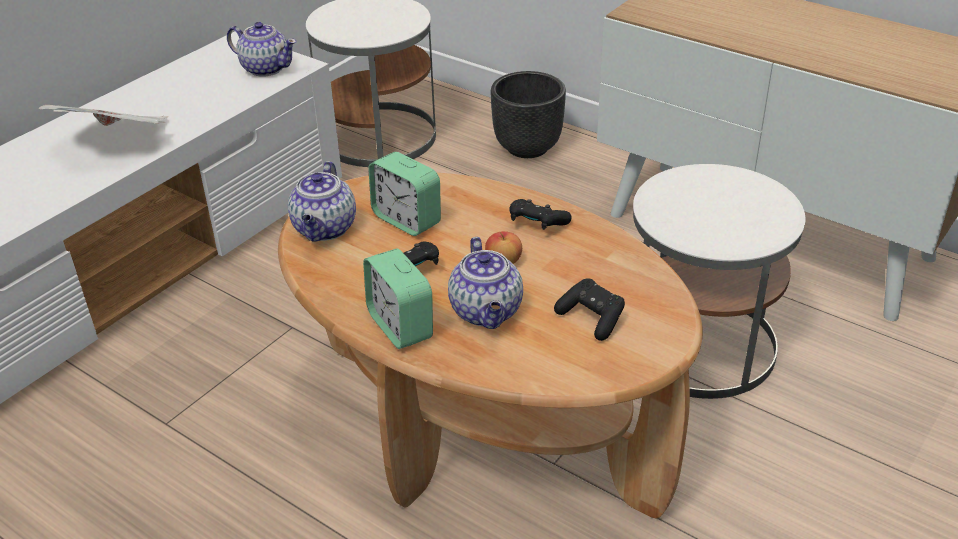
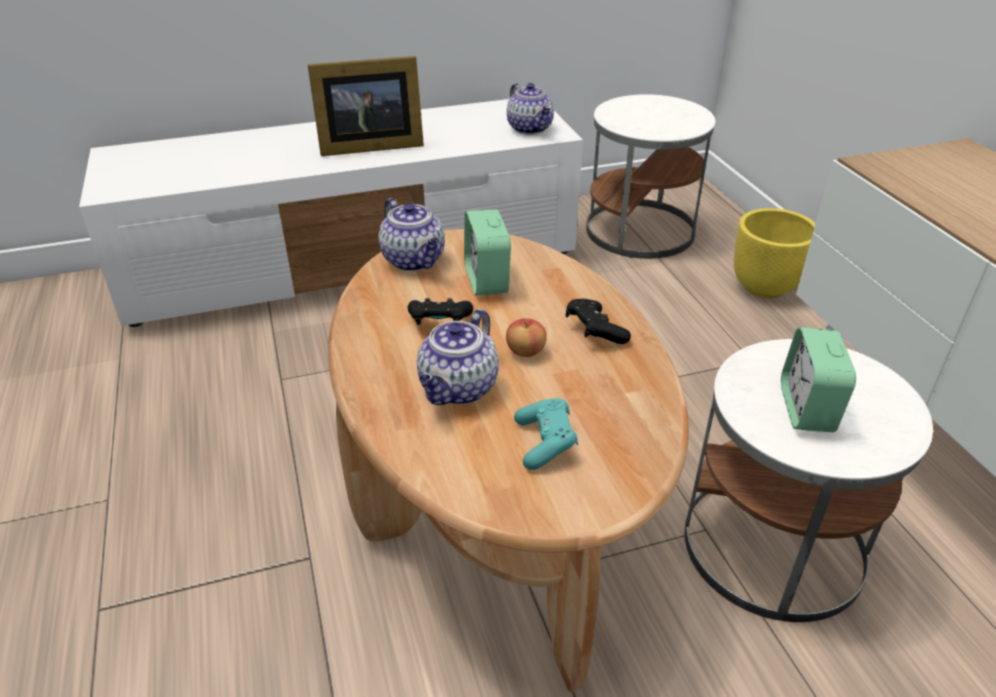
camera: 35 degrees right, 0 degrees up
(117, 141) = (367, 146): newspaper -> picture frame
(325, 229) = (415, 261): teapot -> teapot turned 75 degrees counterclockwise
(400, 326) = (376, 365): alarm clock -> alarm clock (806, 408)
(528, 147) = (765, 286): black planter -> yellow planter
(591, 318) = (545, 443): black game controller -> turquoise game controller

